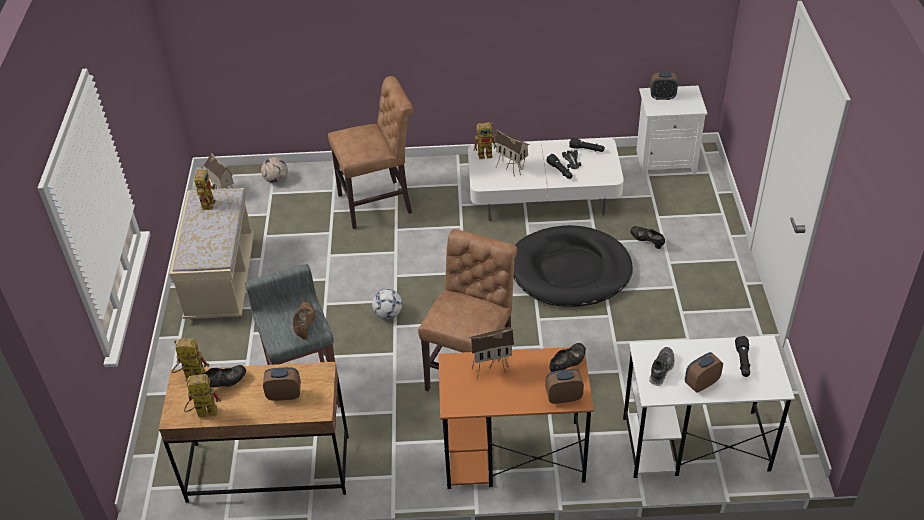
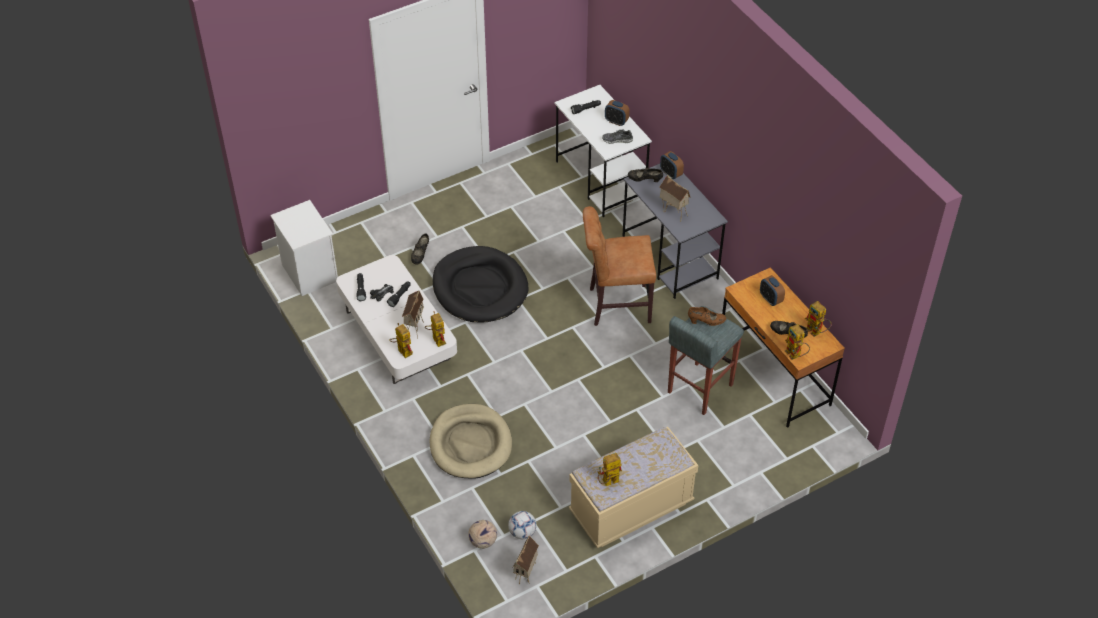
camera: 120 degrees left, 5 degrees up
(305, 325) = (706, 322): brown shoe -> brown shoe turned 150 degrees counterclockwise
(379, 203) = (470, 444): brown chair -> beige dog bed
(388, 314) = (594, 376): football -> football (522, 532)
(486, 178) = (436, 339): none -> toy robot
(512, 455) = (670, 258): orange desk -> grey desk
(662, 97) = (299, 231): alarm clock -> none

